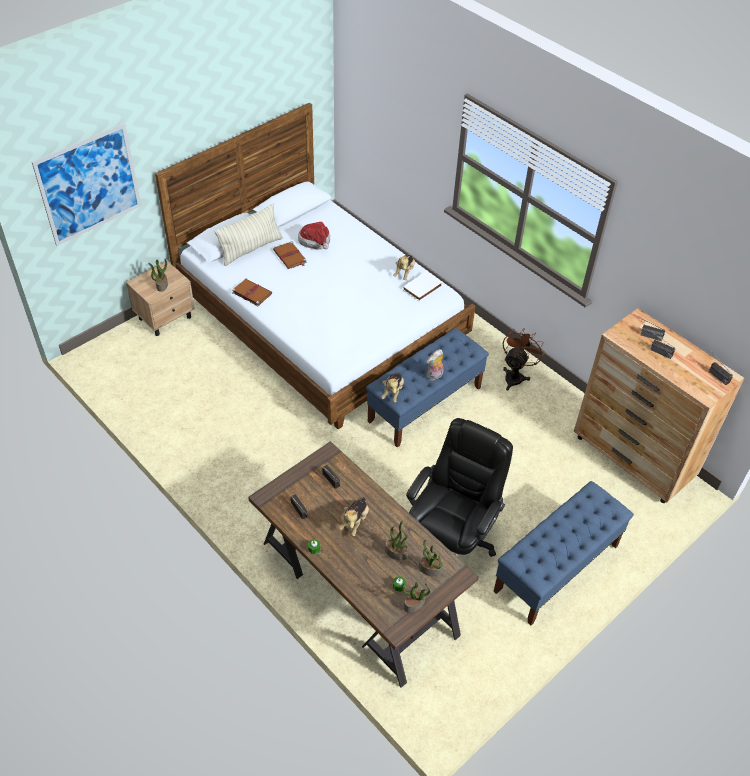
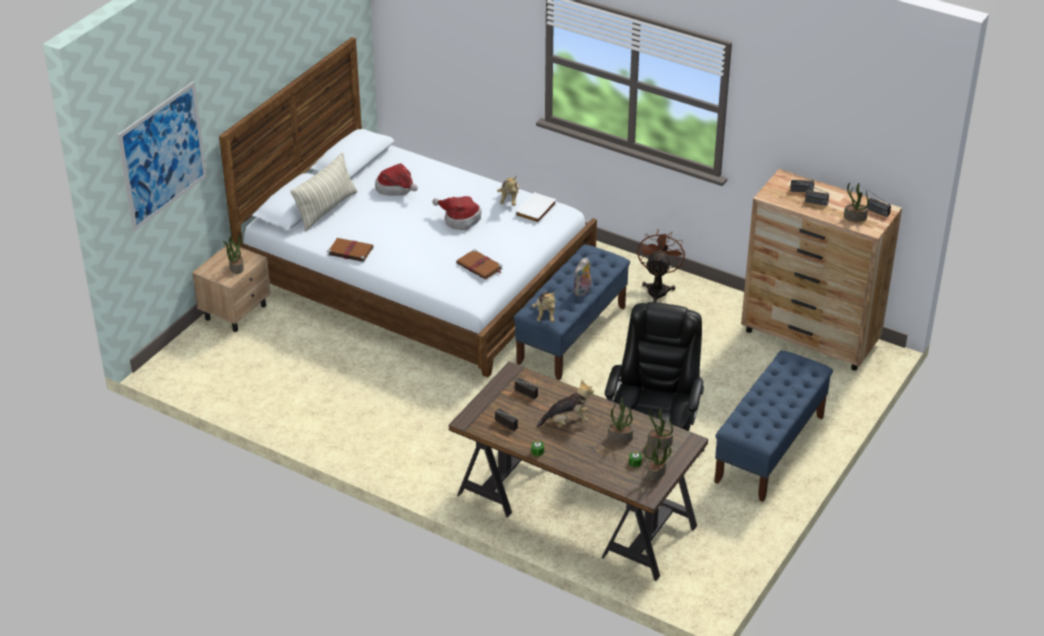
camera: 15 degrees left, 10 degrees down
(290, 257) = (375, 208): brown book -> brown book (480, 266)
(354, 283) = (459, 220): none -> hat
(355, 521) = (567, 421): plush toy -> plush toy turned 105 degrees counterclockwise
(693, 378) = (855, 217): none -> potted plant

